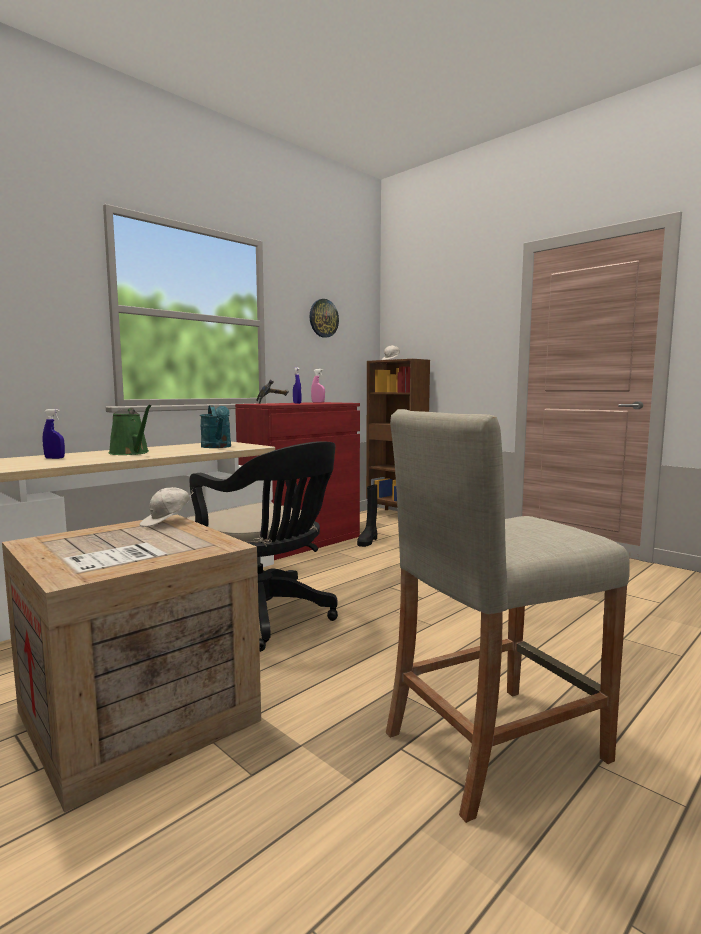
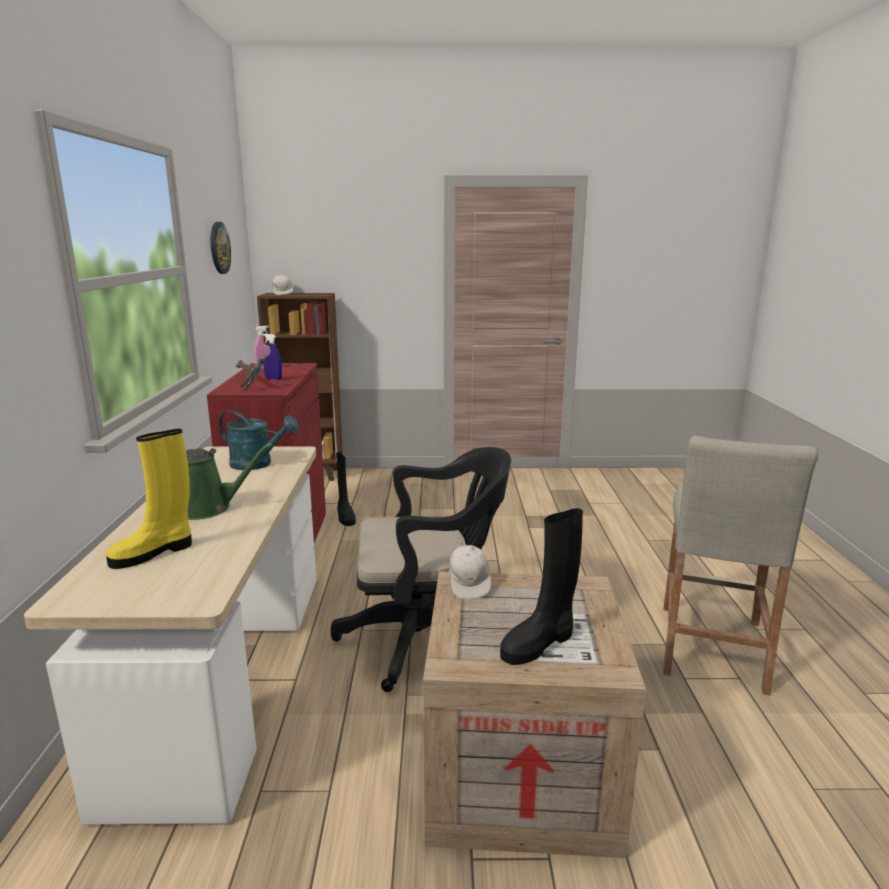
camera: 45 degrees left, 10 degrees up
(54, 458) = (154, 553): blue spray bottle -> yellow boot
(92, 552) = (539, 643): none -> black boot

